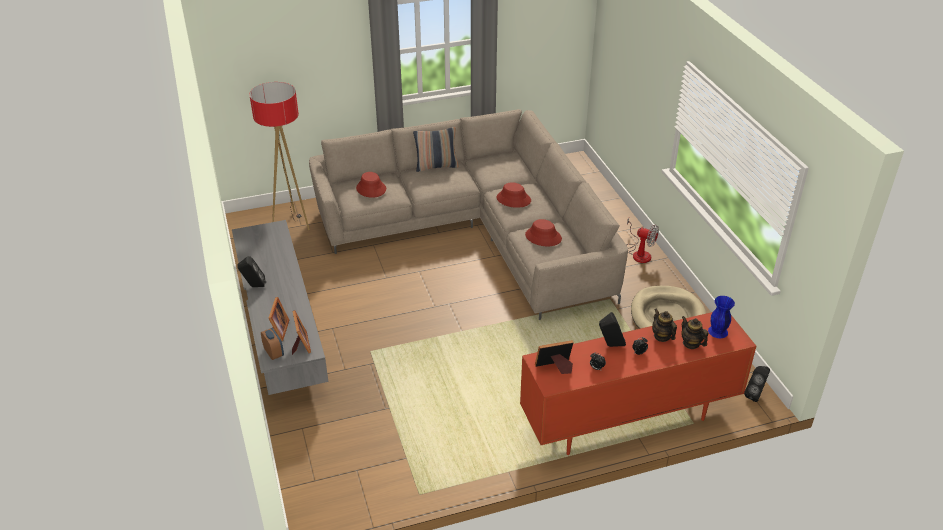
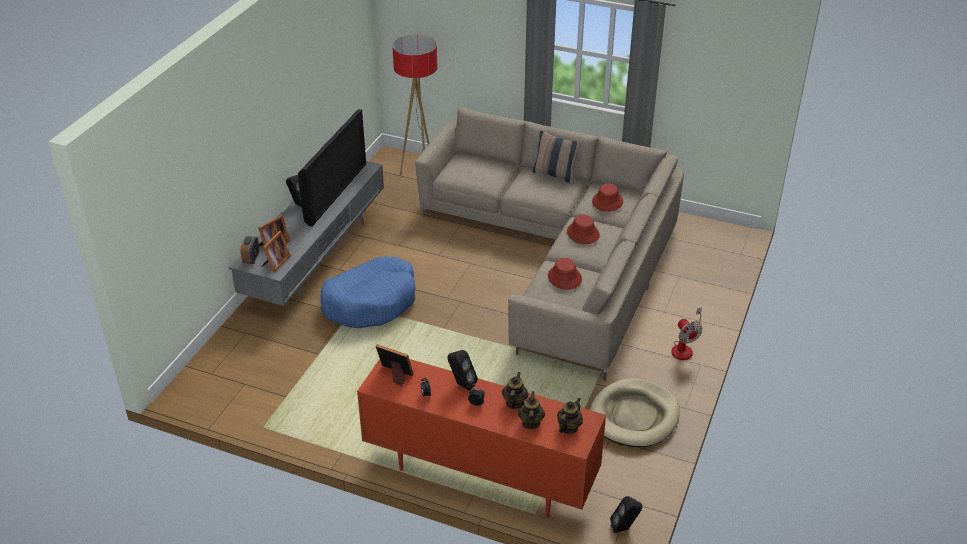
camera: 40 degrees right, 0 degrees up
(273, 261) = (334, 192): none -> television
(371, 189) = (476, 169): red hat -> red hat (607, 202)
(378, 342) = (371, 302): none -> blue dog bed
(717, 331) = (568, 427): blue vase -> teapot

